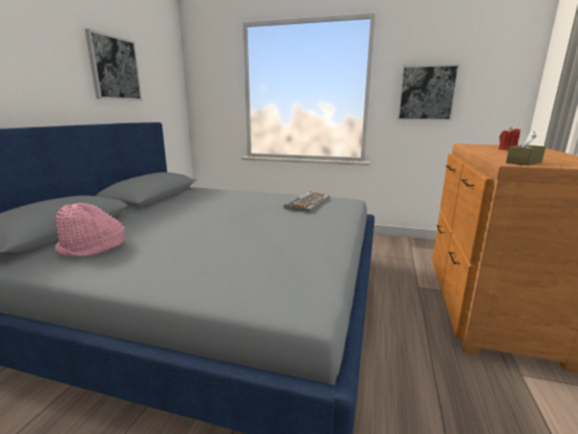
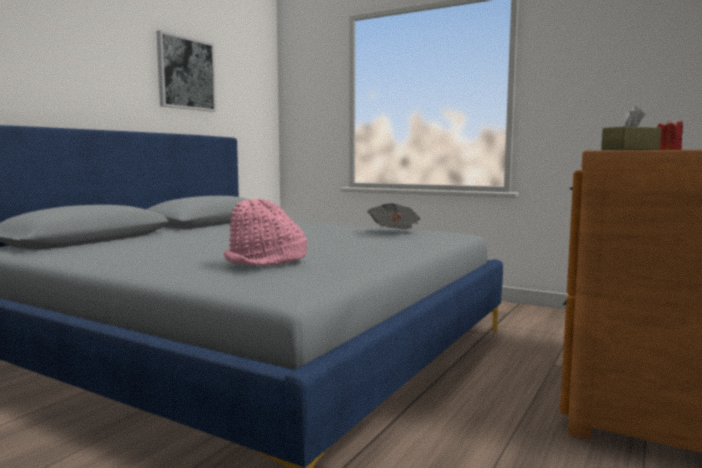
camera: 15 degrees right, 10 degrees down
(92, 247) = (111, 249): pink hat -> pink hat (266, 261)
(307, 202) = (395, 232): keyboard -> newspaper
(426, 93) = (597, 91): picture -> none

